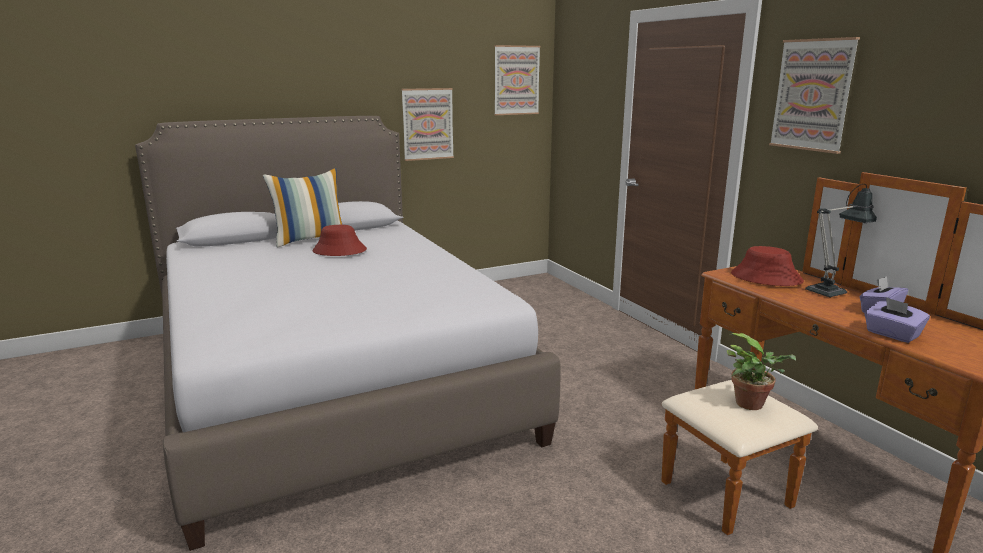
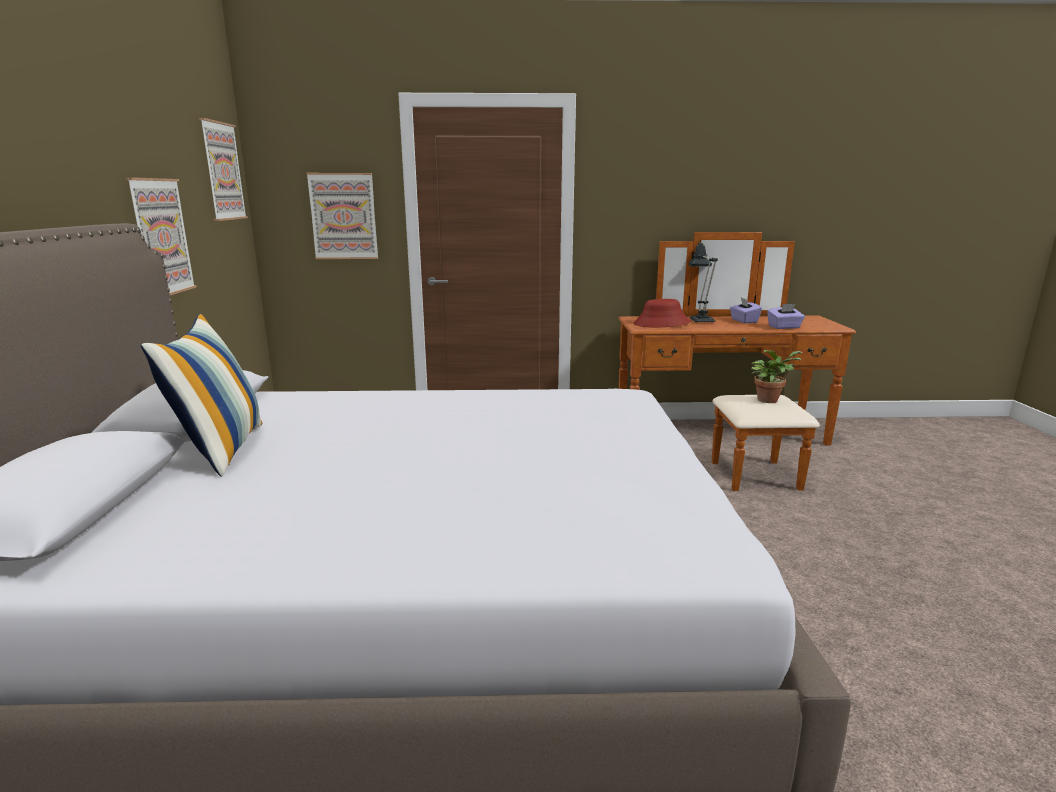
camera: 65 degrees left, 0 degrees up
(339, 251) = (331, 436): red hat -> none
(812, 95) = (637, 178): picture -> picture (343, 216)

